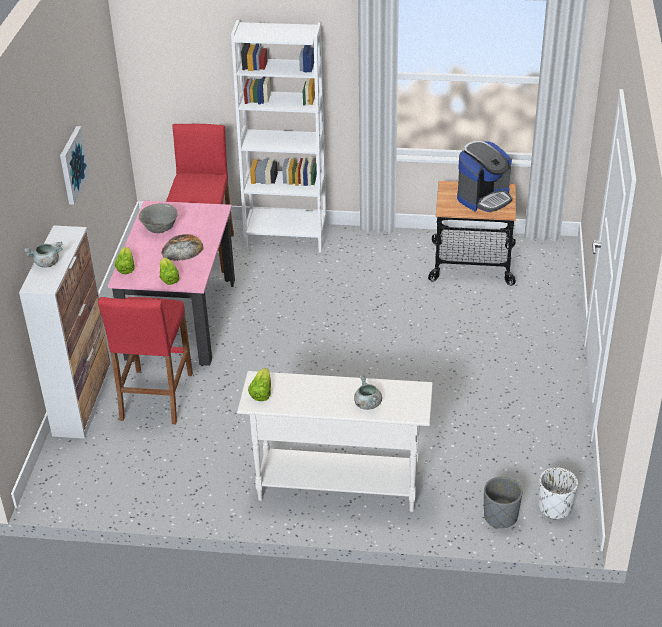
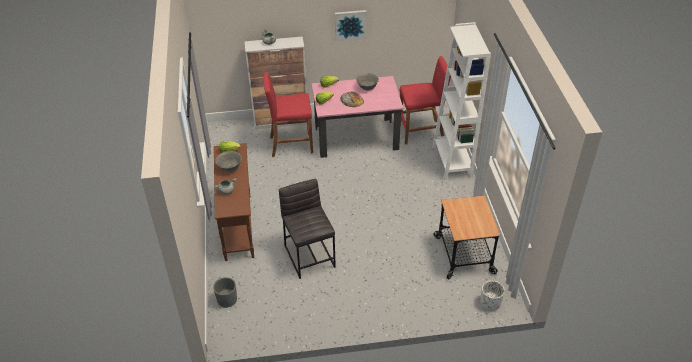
camera: 75 degrees right, 5 degrees up
(309, 395) = (230, 168): none -> grey bowl
(337, 487) = (238, 227): white console table -> brown console table
(431, 409) = (310, 255): none -> grey stool
(484, 198) = (473, 221): coffee machine -> none
(555, 507) = (238, 325): white planter -> white planter (490, 303)

